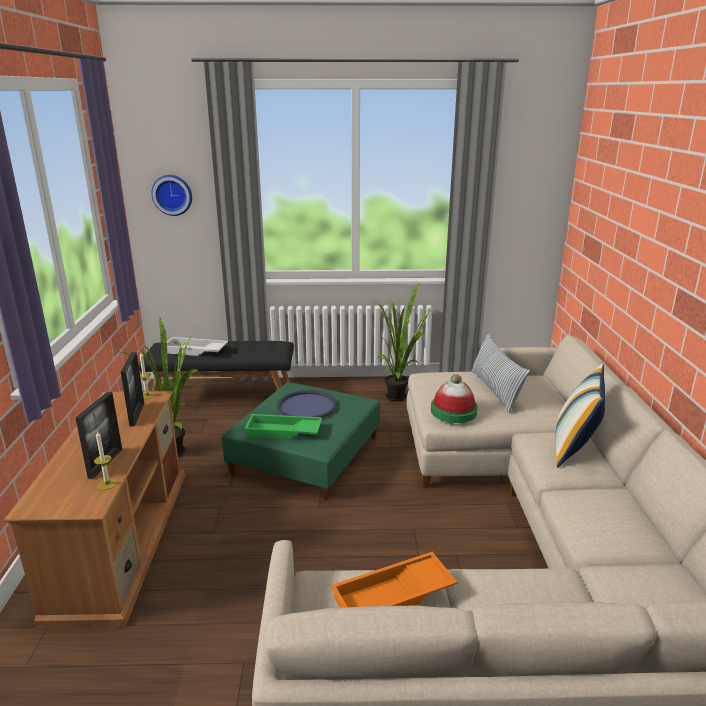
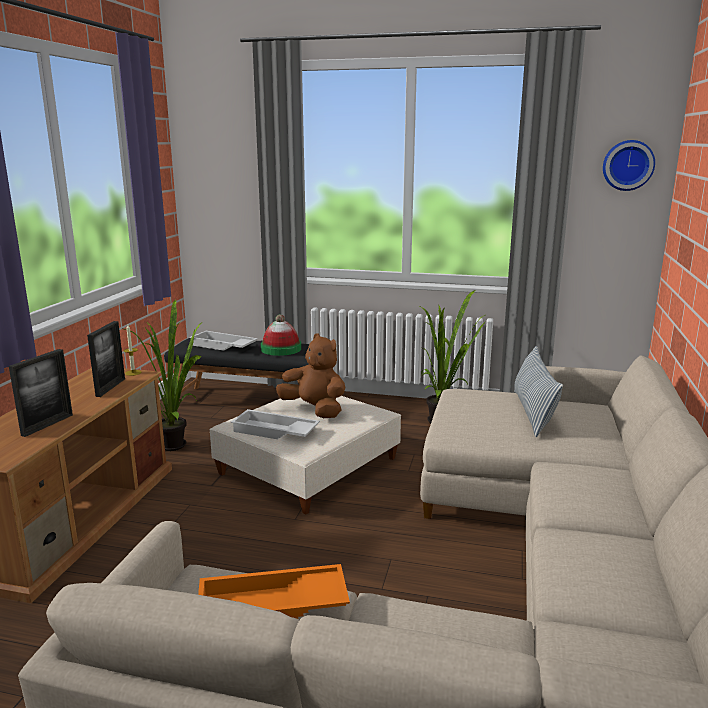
camera: 15 degrees right, 5 degrees down
(107, 484) = (34, 443): candle -> none
(172, 194) = (219, 182): wall clock -> wall clock (628, 165)
(283, 432) = (274, 432): green tray -> white tray
(307, 405) = (314, 410): blue tray -> brown plush toy
(307, 454) = (309, 466): green ottoman -> beige ottoman
(453, 411) = (468, 428): hat -> hat (281, 349)
(574, 448) = (602, 484): pillow -> none

